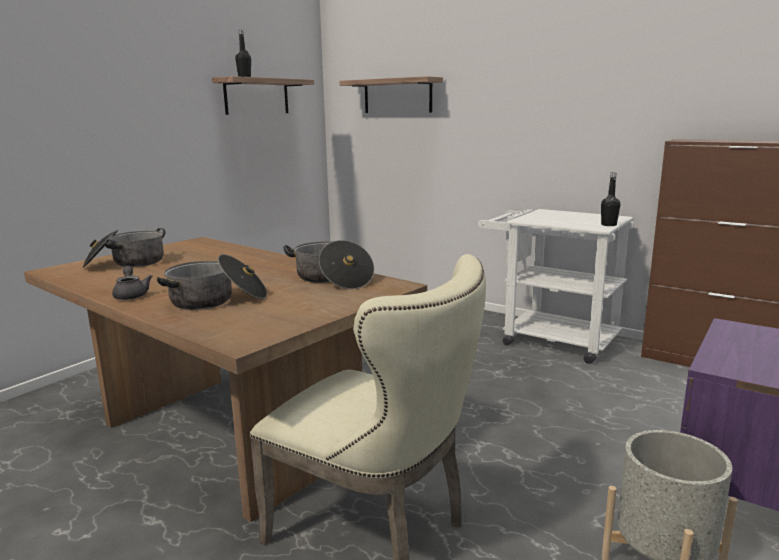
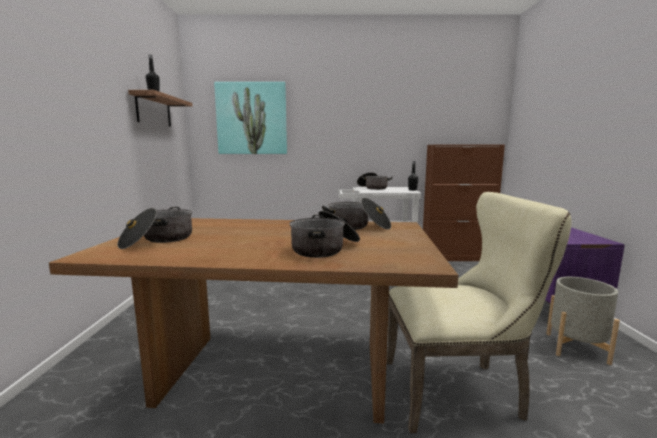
camera: 35 degrees left, 5 degrees down
(131, 295) = (242, 257): grey teapot -> none
(397, 96) = (252, 119): shelf -> picture
(551, 214) = (373, 188): none -> cooking pot

